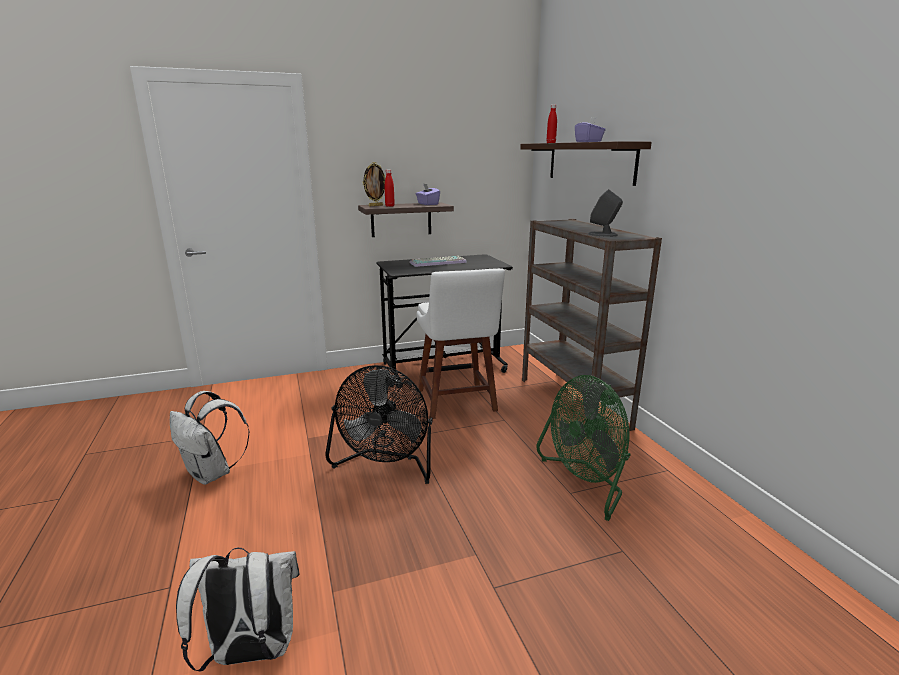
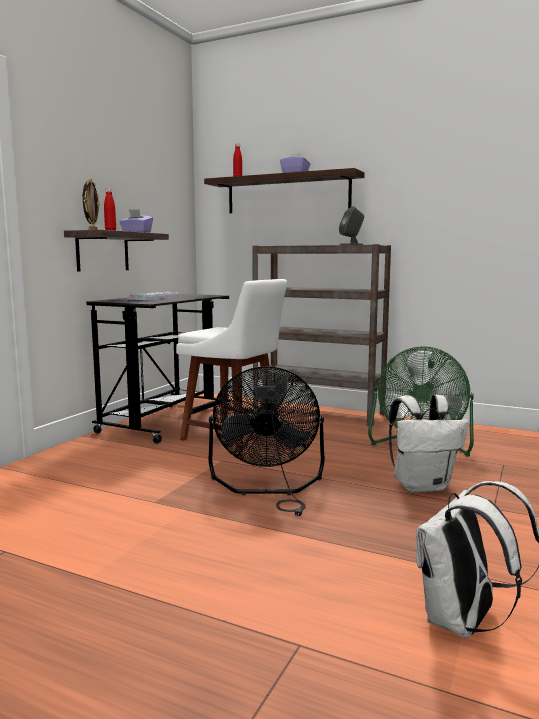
camera: 45 degrees left, 10 degrees down
(212, 474) = (114, 566): white backpack -> white backpack (422, 486)
(383, 463) = (270, 488): black fan -> black fan turned 150 degrees counterclockwise

